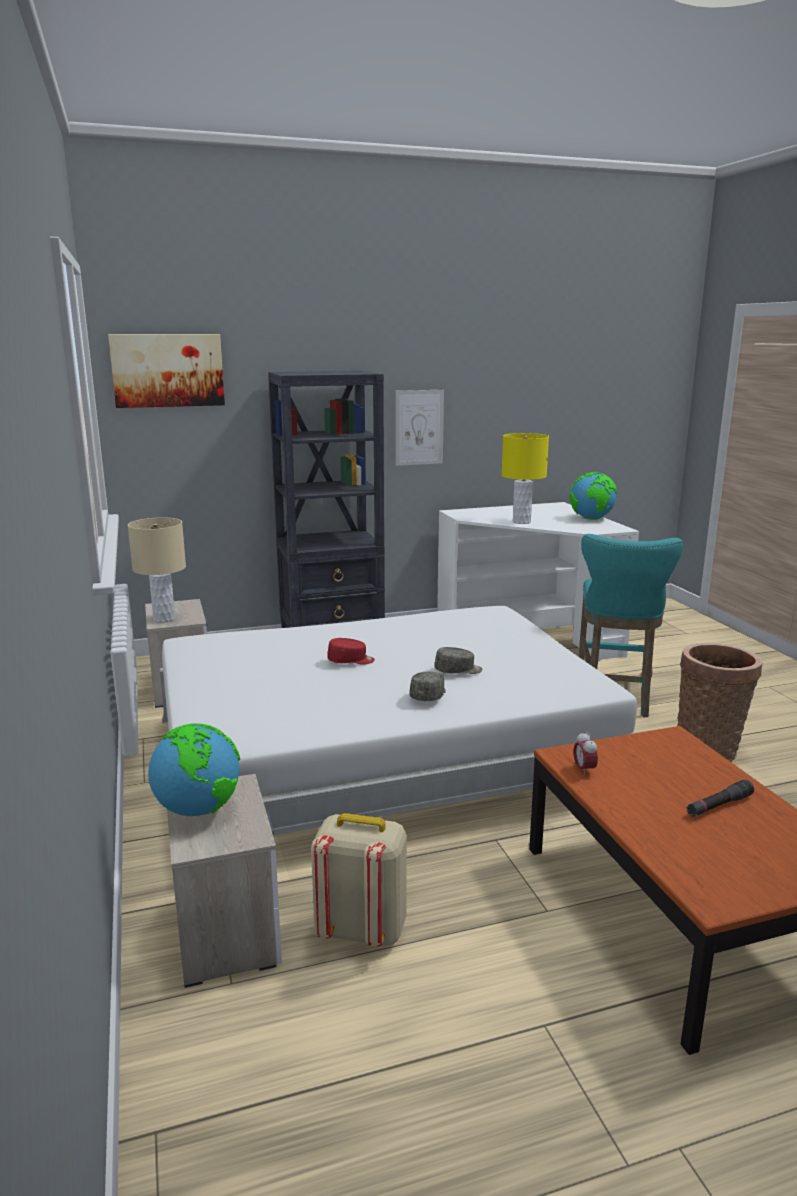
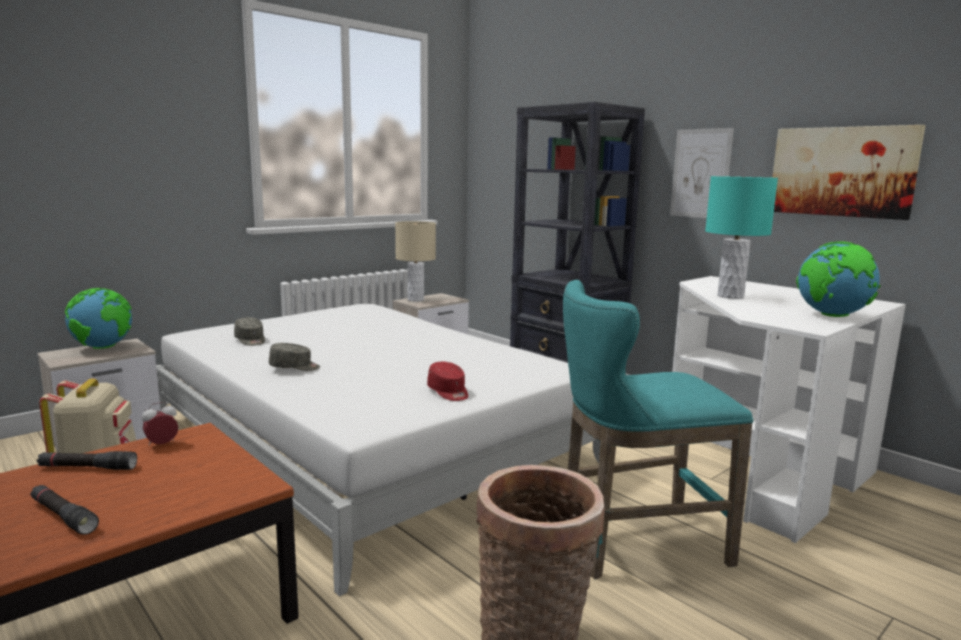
camera: 65 degrees right, 5 degrees down
(168, 370) = (506, 114): picture -> picture (841, 171)
(351, 661) = (357, 340): red cap -> red cap (448, 392)
(458, 670) = (359, 369): grey cap -> grey cap (250, 340)
(521, 522) = (730, 296): yellow table lamp -> turquoise table lamp
(628, 801) = (88, 468): none -> black flashlight

